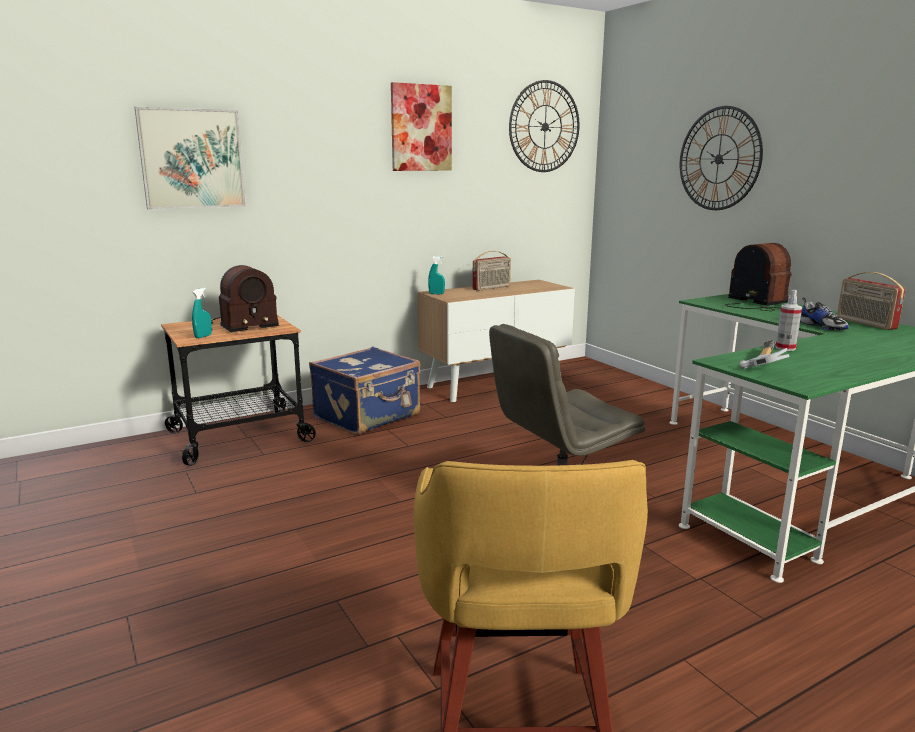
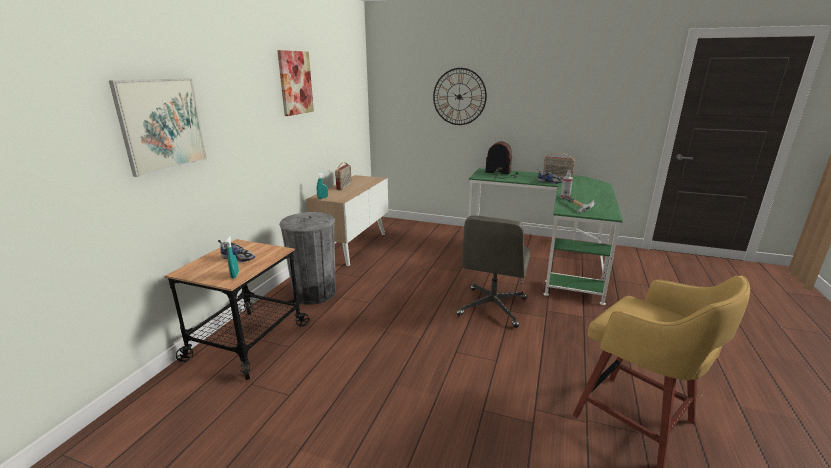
camera: 40 degrees left, 5 degrees up
(237, 326) = (238, 258): radio -> shoe
(368, 416) = (314, 293): blue suitcase -> grey trash can
(544, 127) = (348, 77): wall clock -> none

